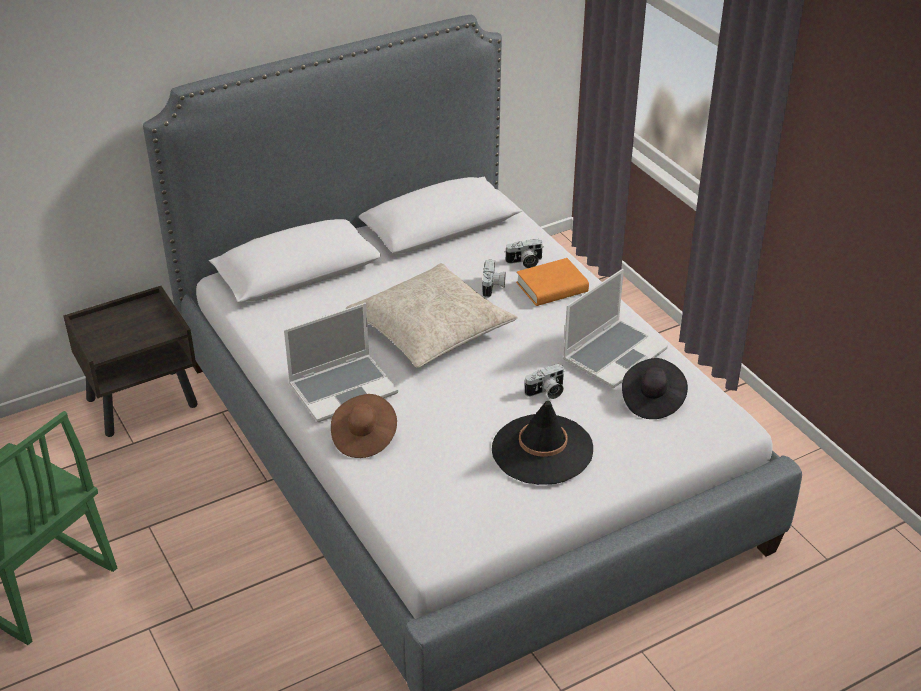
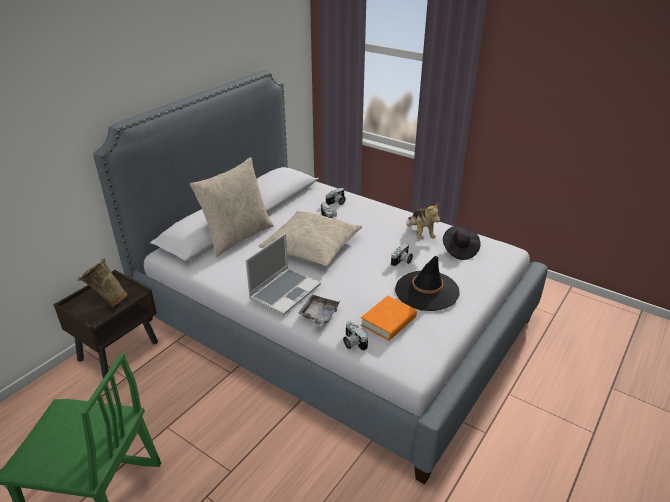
camera: 25 degrees left, 5 degrees down
(129, 332) = (108, 302): none -> beige vase
(337, 282) = (237, 236): none -> beige pillow
(364, 437) = (319, 315): brown hat -> grey tray
(379, 491) = (352, 343): none -> camera
(552, 287) = (361, 211): orange book -> orange book (388, 321)
(614, 354) = (420, 233): laptop -> plush toy

